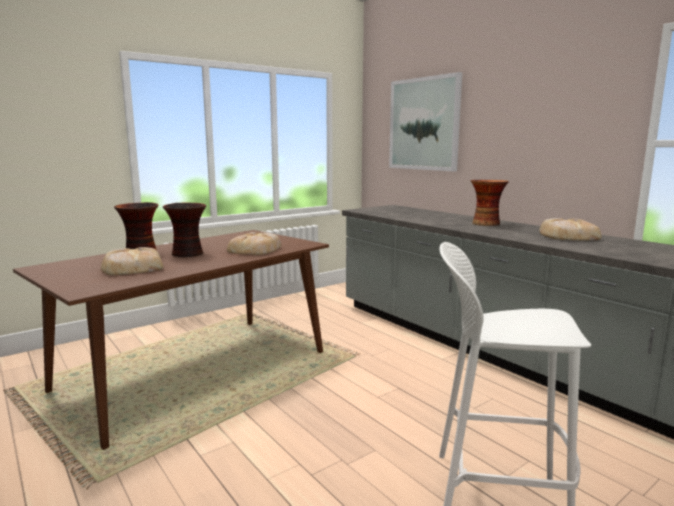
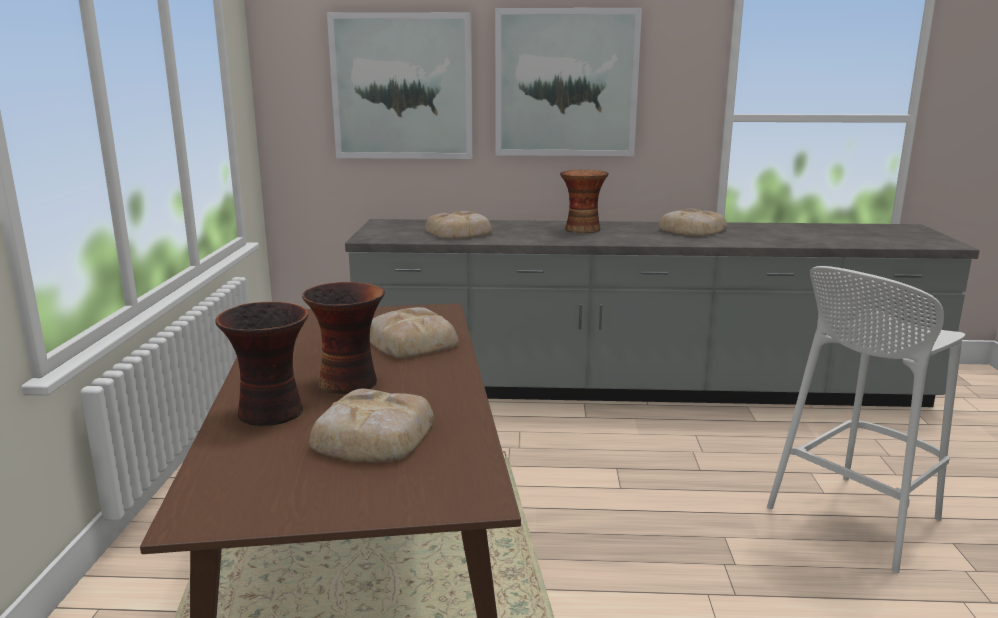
camera: 50 degrees left, 5 degrees up
(409, 214) = (460, 233): none -> bread
(517, 117) = (566, 83): none -> picture

